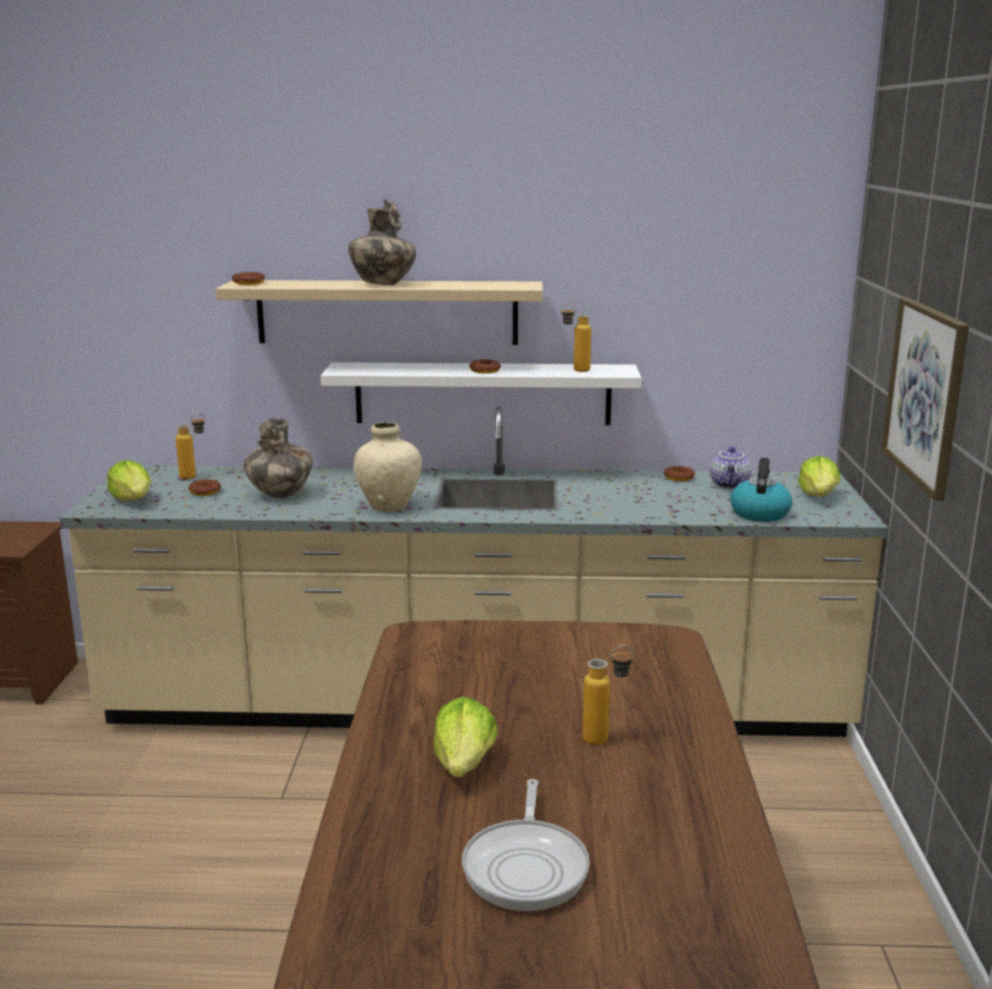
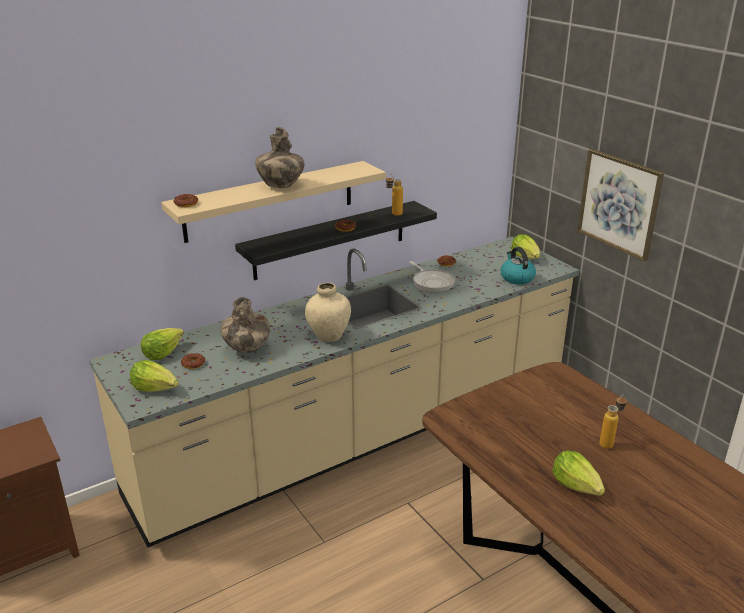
camera: 35 degrees left, 10 degrees up
(194, 476) = (162, 353): bottle -> lettuce
(483, 393) = (330, 240): white shelf -> black shelf
(526, 866) = (671, 524): frying pan -> frying pan (432, 282)
(730, 485) = (477, 261): teapot -> none

